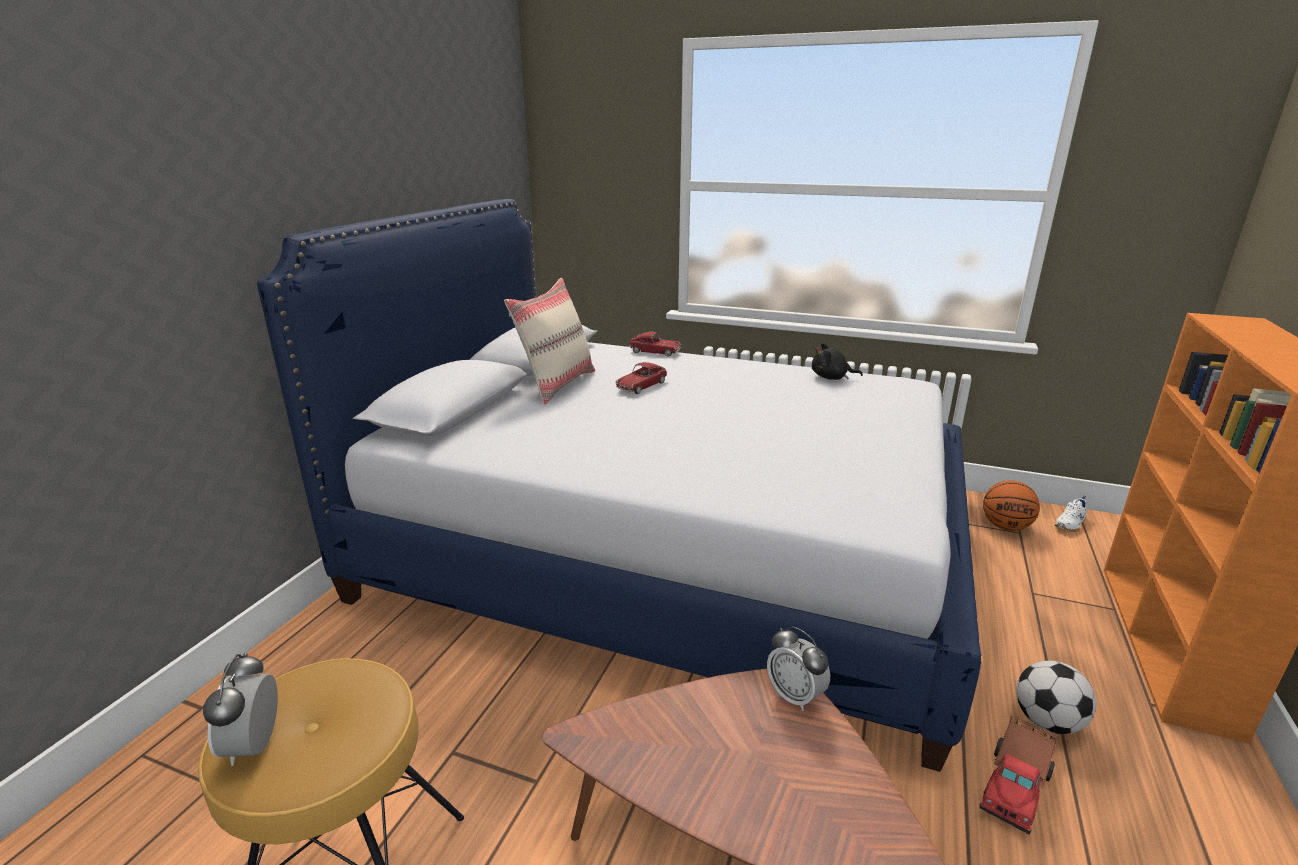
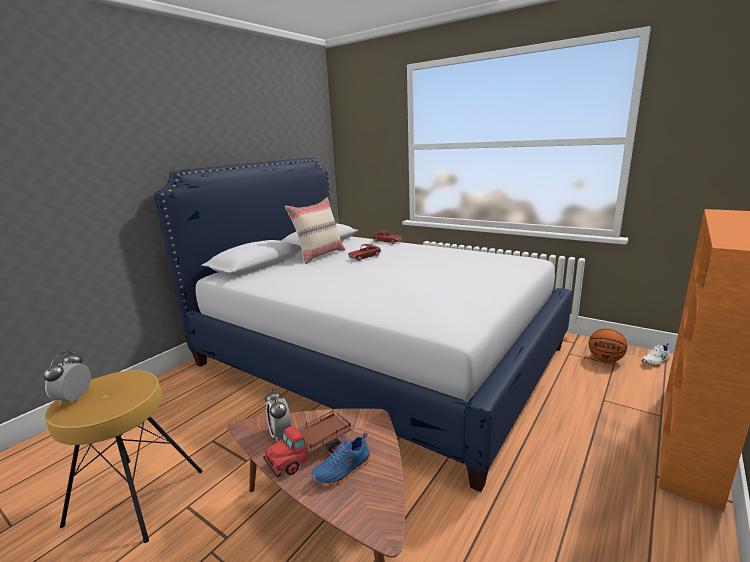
camera: 15 degrees right, 5 degrees down
(795, 696) = (374, 423): alarm clock -> alarm clock (280, 434)
(798, 794) = (343, 471): none -> blue shoe
(831, 378) = (481, 256): black plush toy -> none
(1017, 783) = (529, 507): toy truck -> toy truck (311, 452)
(1047, 722) = (571, 475): football -> none

